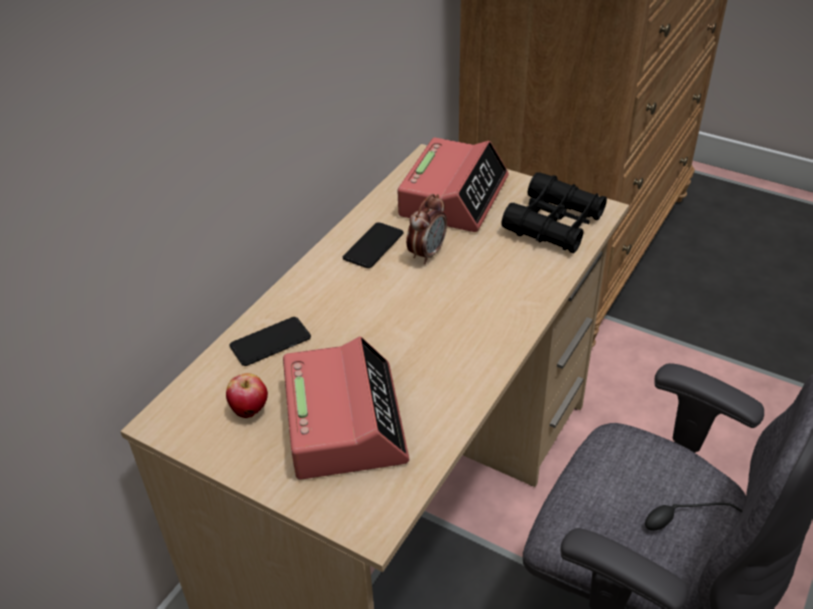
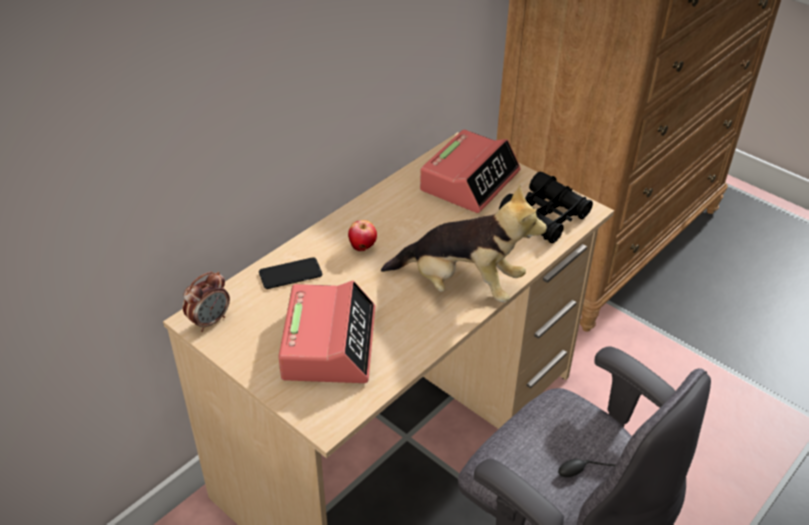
camera: 10 degrees right, 0 degrees up
(250, 410) = (261, 323): apple -> apple (363, 247)
(373, 246) = (392, 211): phone -> none
(427, 253) = (433, 224): alarm clock -> alarm clock (210, 321)
(484, 320) = (461, 285): none -> plush toy

